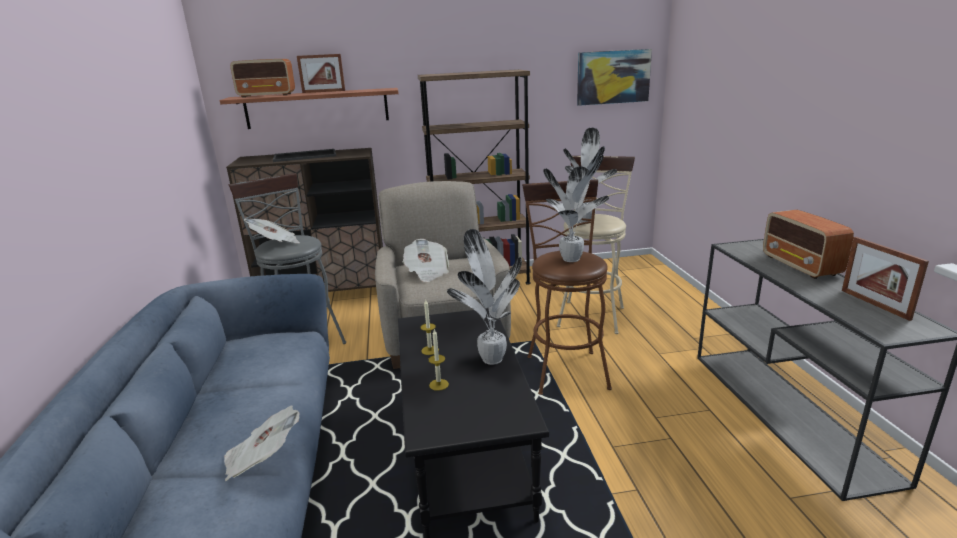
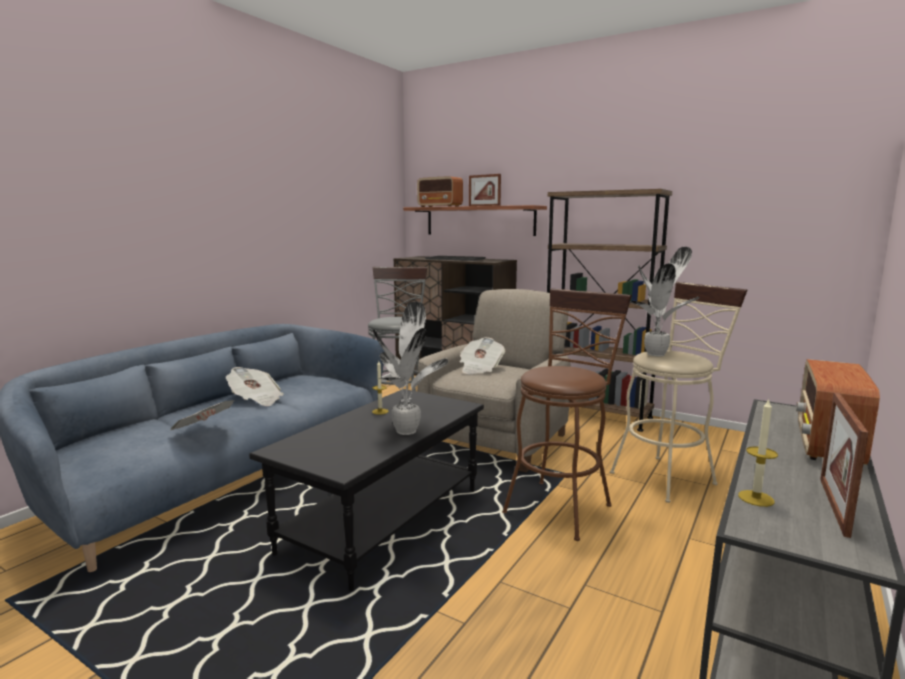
camera: 40 degrees right, 10 degrees down
(276, 243) = (386, 318): newspaper -> newspaper (256, 400)
(439, 384) = (342, 430): candle -> candle (756, 498)
(572, 259) = (563, 373): potted plant -> none
(613, 77) = (802, 204): picture -> none

